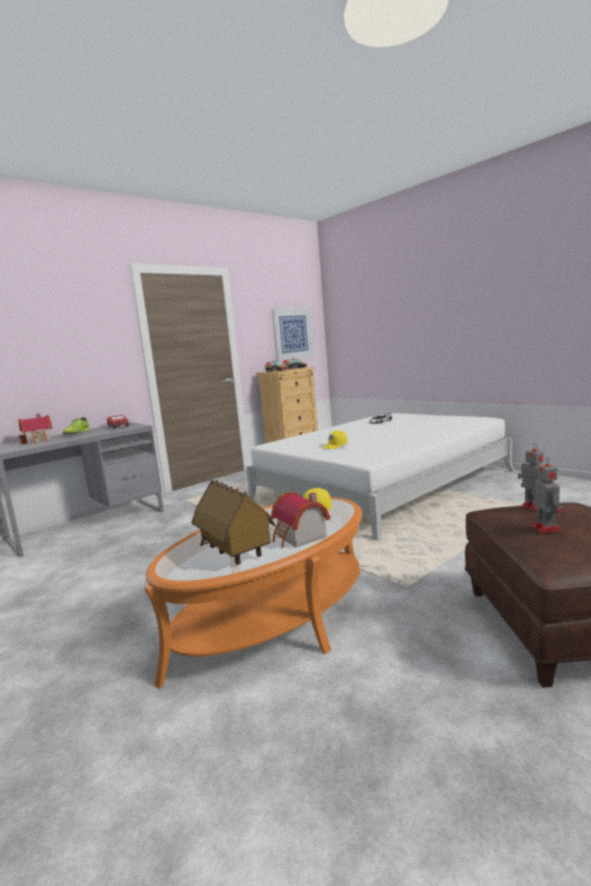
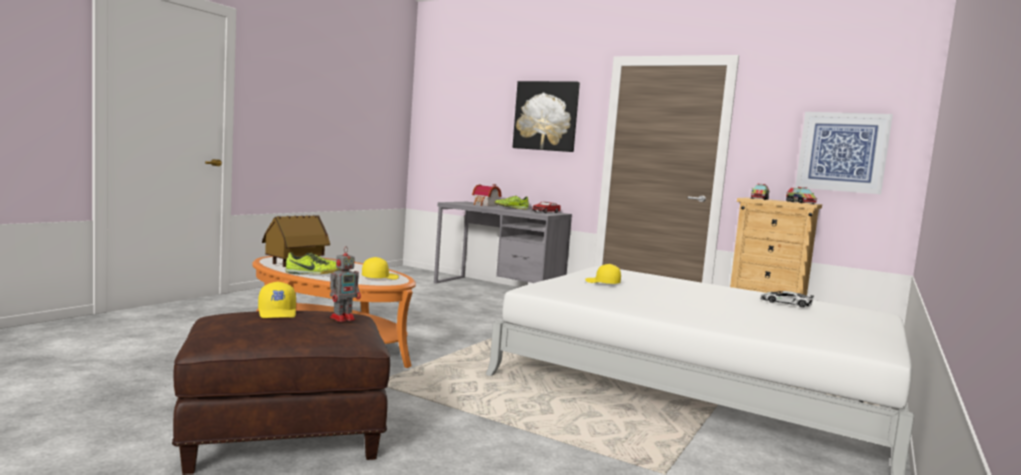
camera: 70 degrees right, 5 degrees down
(70, 327) = (546, 116): none -> picture
(299, 537) = (314, 274): toy house -> shoe
(545, 528) = (278, 313): toy robot -> yellow cap

